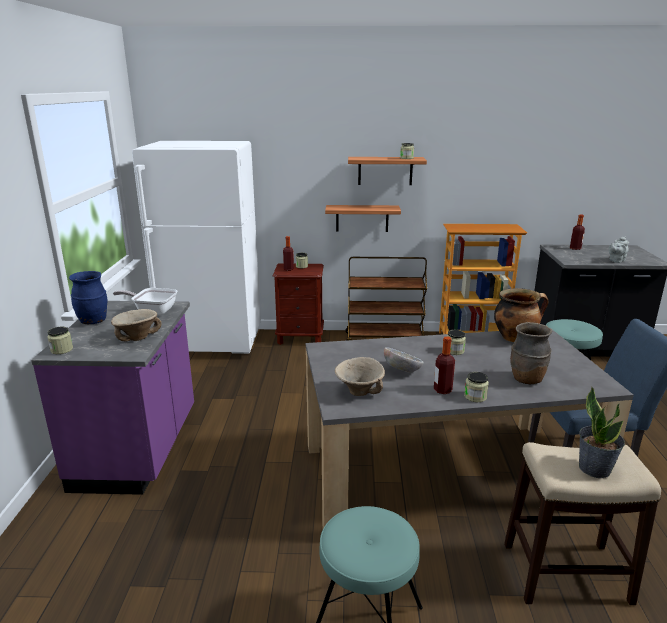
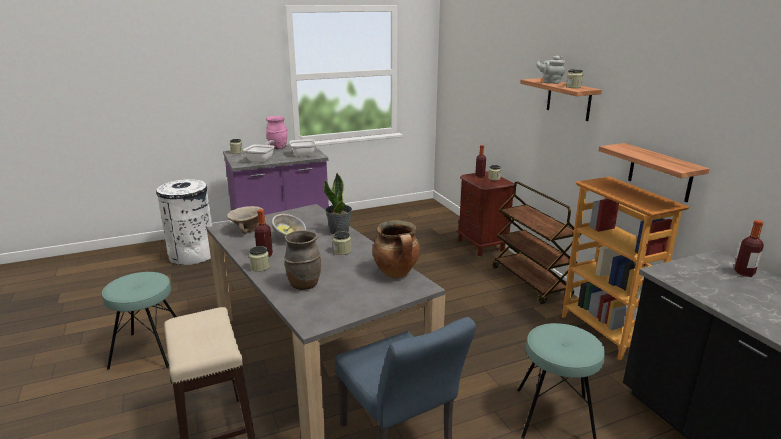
camera: 65 degrees right, 0 degrees up
(84, 551) = (192, 255): none -> white trash can
(93, 321) = (278, 148): blue vase -> pink vase
(137, 337) = (262, 160): beige bowl -> frying pan
(213, 344) = (430, 219): white fridge -> none
(362, 218) = (546, 146): shelf -> shelf (660, 172)
(594, 468) = (193, 338): potted plant -> potted plant (339, 231)
(616, 261) = (732, 305): grey teapot -> grey teapot (550, 82)

